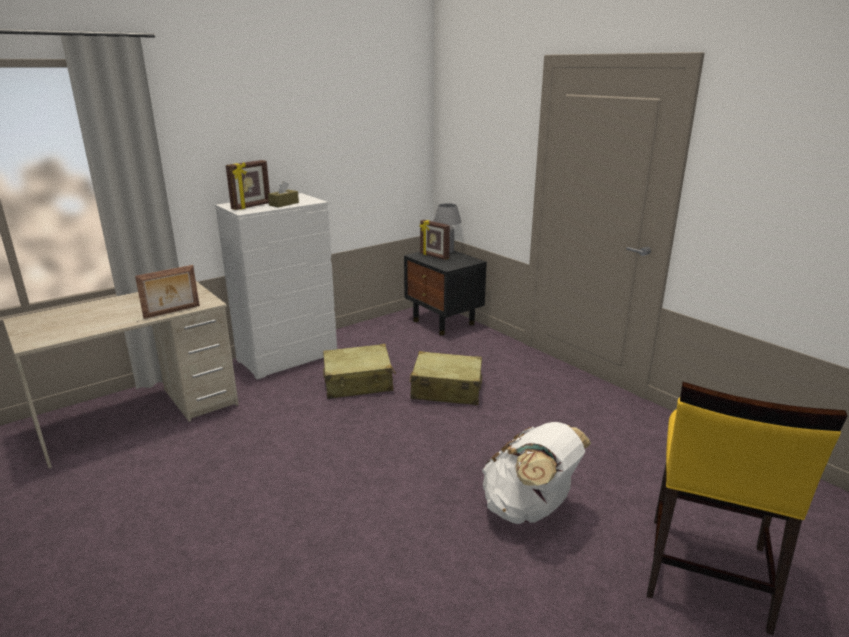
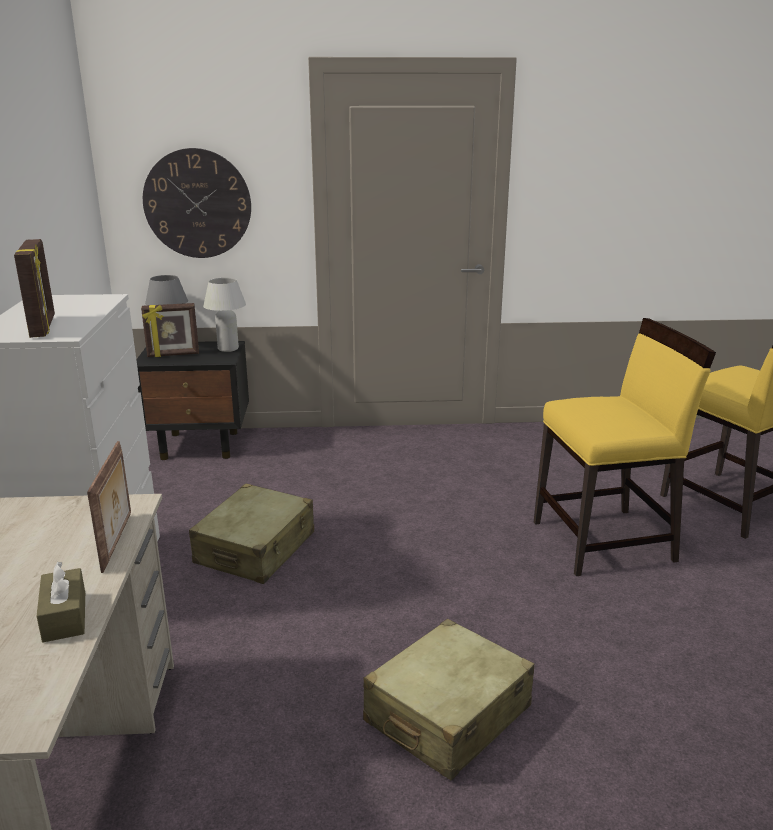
camera: 55 degrees left, 0 degrees up
(284, 204) = (80, 311): brown tissue box -> brown tissue box (64, 616)
(446, 389) = (353, 501): beige suitcase -> beige suitcase (447, 715)
(465, 262) = (228, 349): none -> white table lamp
(475, 158) = (197, 204): none -> wall clock
(529, 509) = (605, 541): white backpack -> yellow chair

